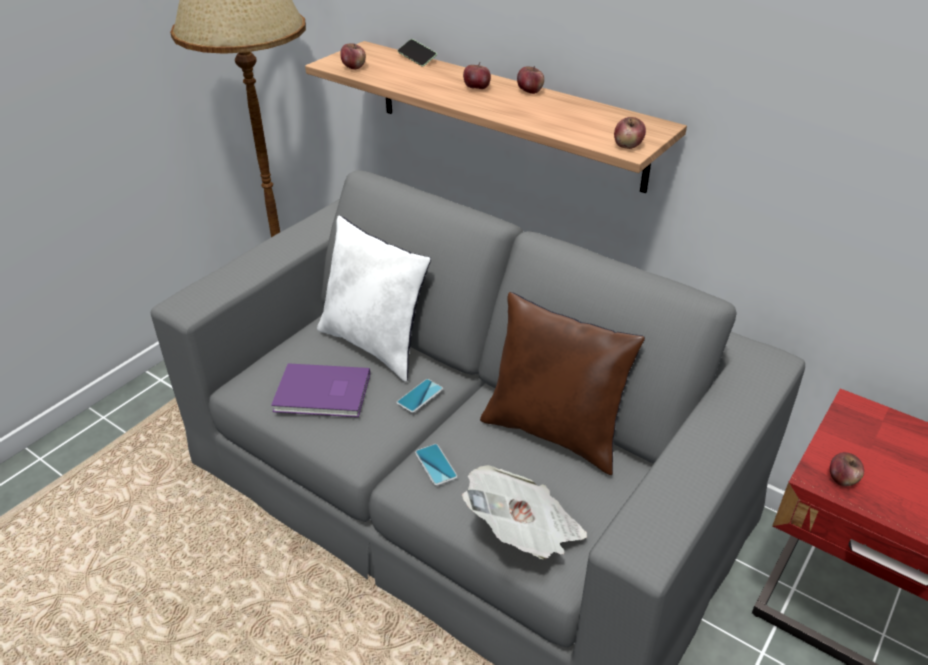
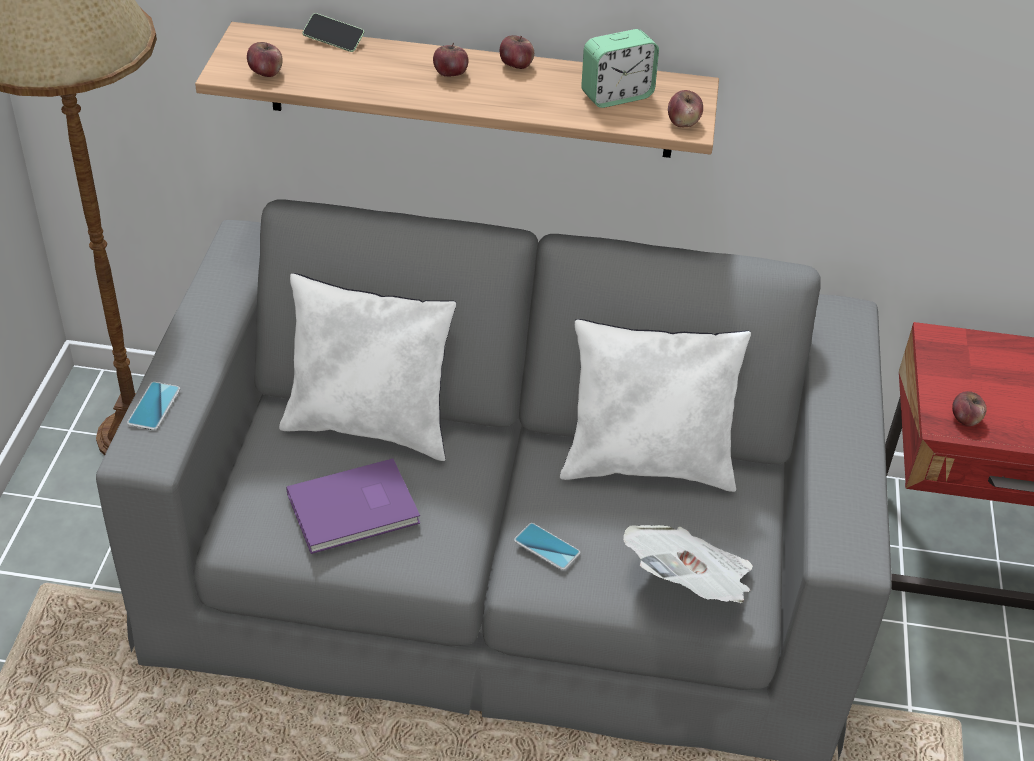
camera: 30 degrees left, 5 degrees up
(420, 396) = (470, 473): phone -> phone (154, 407)
(555, 432) = (647, 464): brown pillow -> white pillow
(589, 121) = (616, 95): none -> alarm clock

